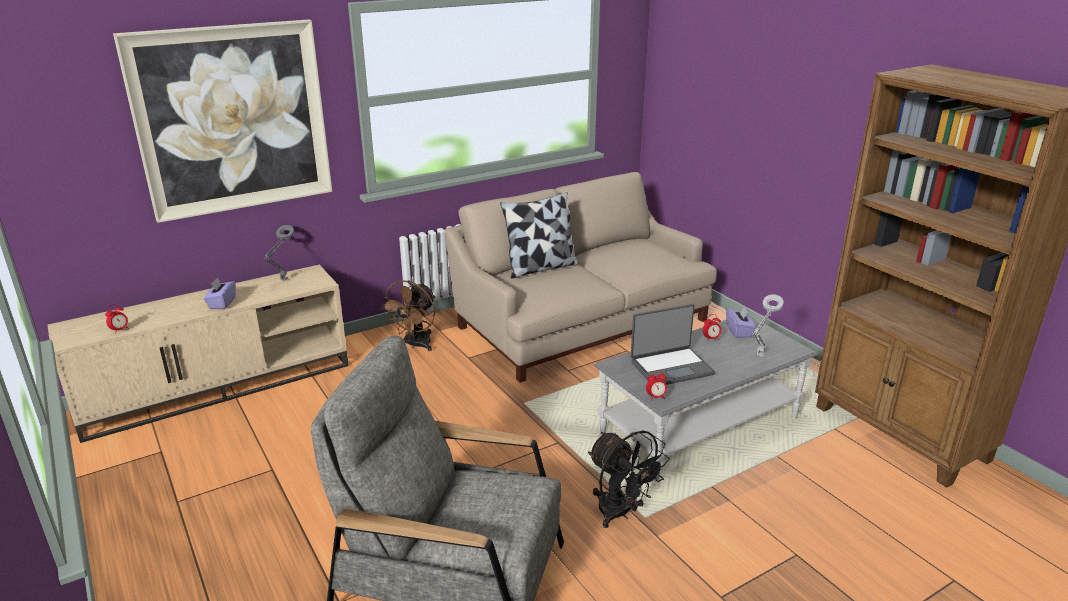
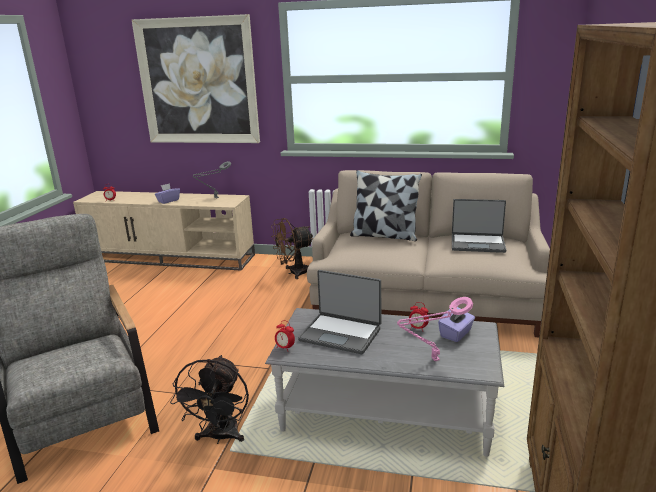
camera: 45 degrees right, 5 degrees down
(630, 251) = (477, 244): none -> laptop
(759, 356) = (433, 360): grey table lamp -> pink table lamp

